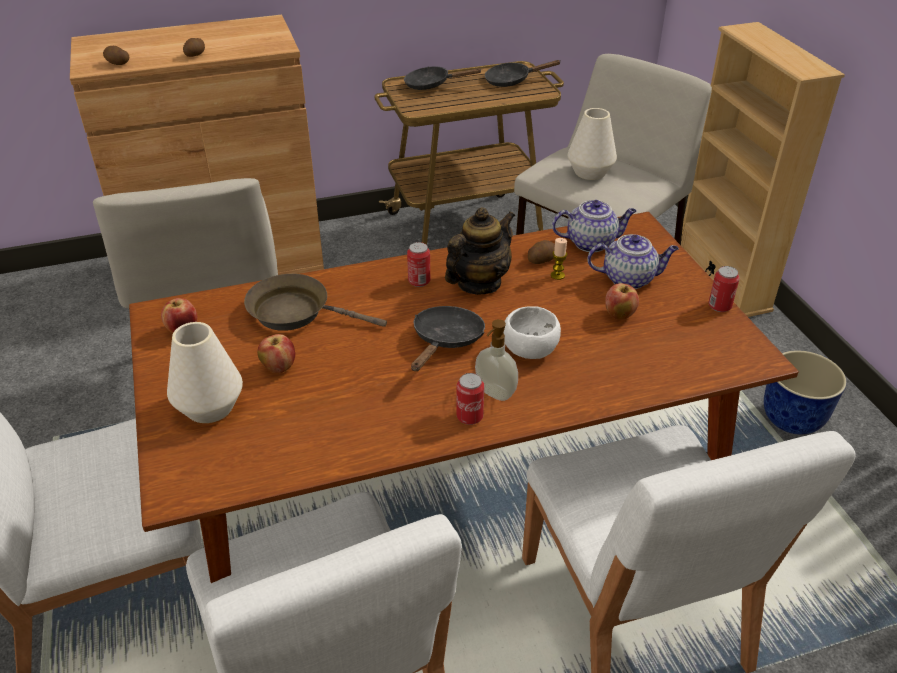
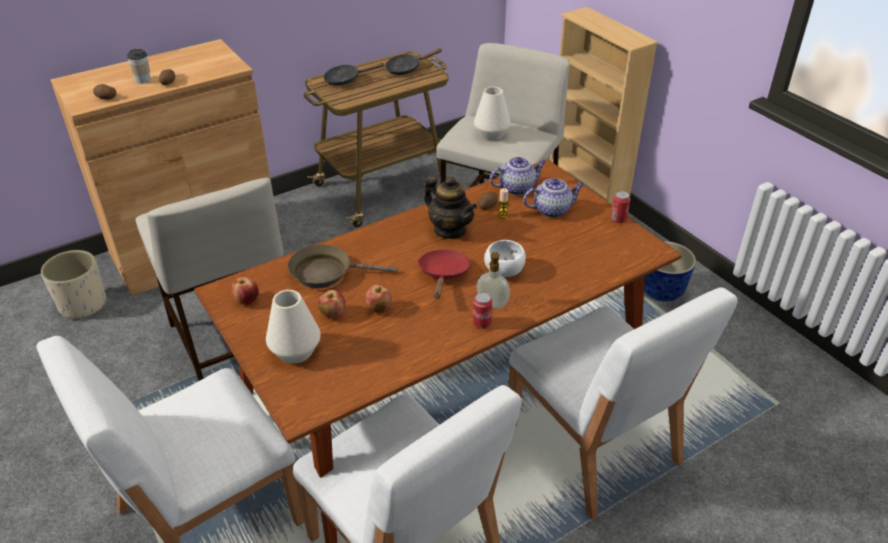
camera: 15 degrees left, 0 degrees up
(81, 308) = (83, 304): none -> beige planter
(169, 49) = (143, 80): none -> cup
(419, 281) = (406, 235): can -> none
(446, 341) = (443, 275): black frying pan -> red frying pan
(479, 283) = (450, 230): teapot -> teapot turned 105 degrees clockwise
(619, 315) = (554, 236): apple -> apple (379, 309)

